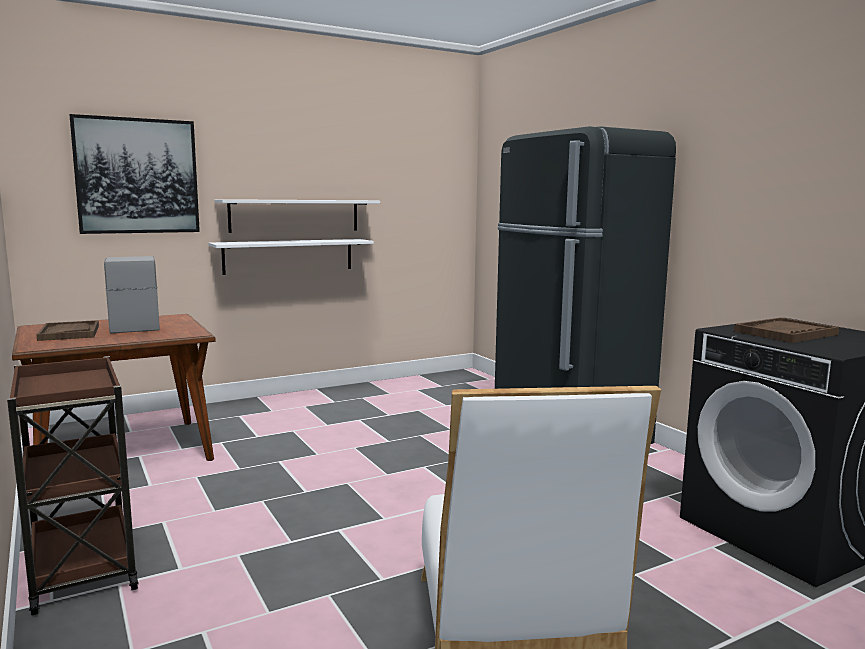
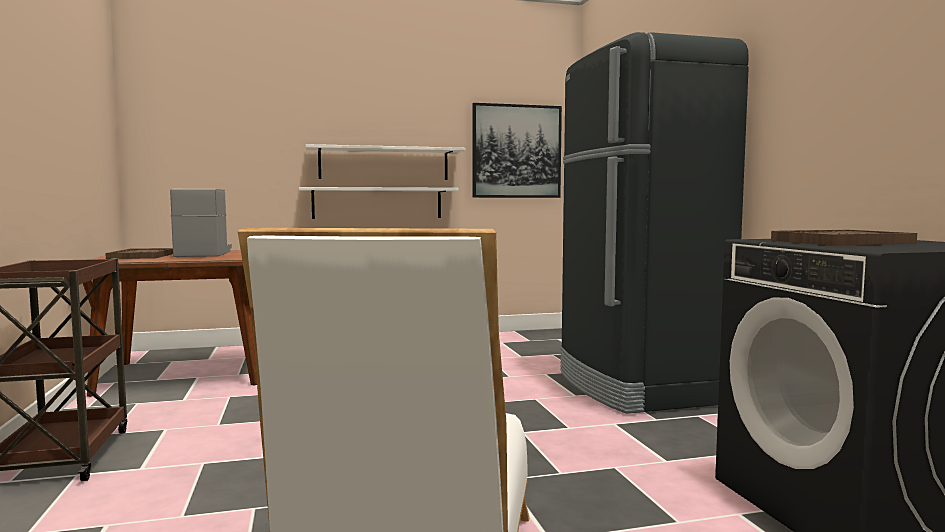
camera: 15 degrees right, 5 degrees down
(137, 176) = (235, 125): picture -> picture (516, 151)

